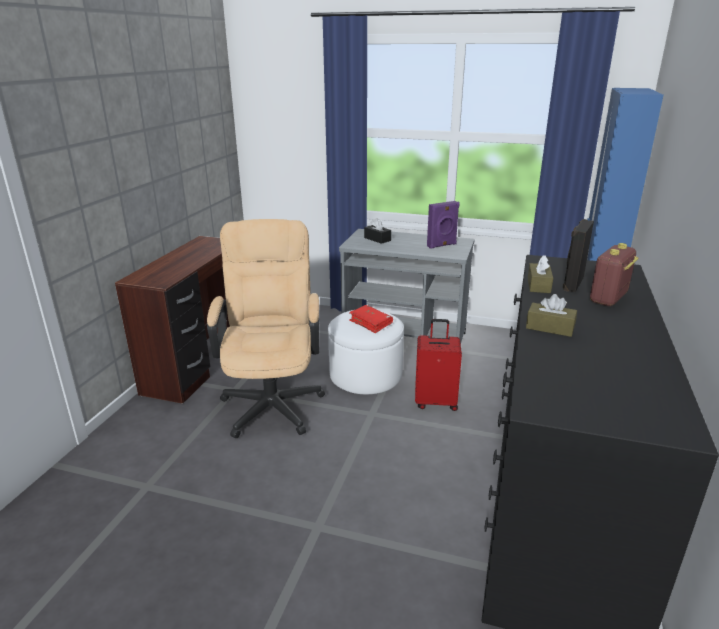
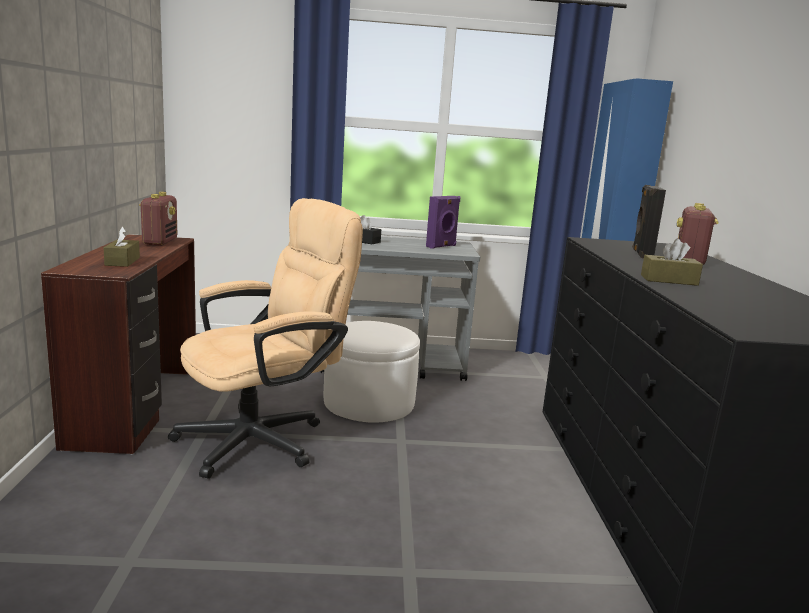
camera: 20 degrees left, 10 degrees down
(214, 245) = (160, 242): none -> radio
(273, 400) = (265, 438): beige office chair -> beige office chair turned 75 degrees clockwise
(371, 323) = (381, 332): red book -> none
(436, 401) = (468, 422): red suitcase -> none
(538, 285) = (612, 255): brown tissue box -> brown tissue box (122, 261)

